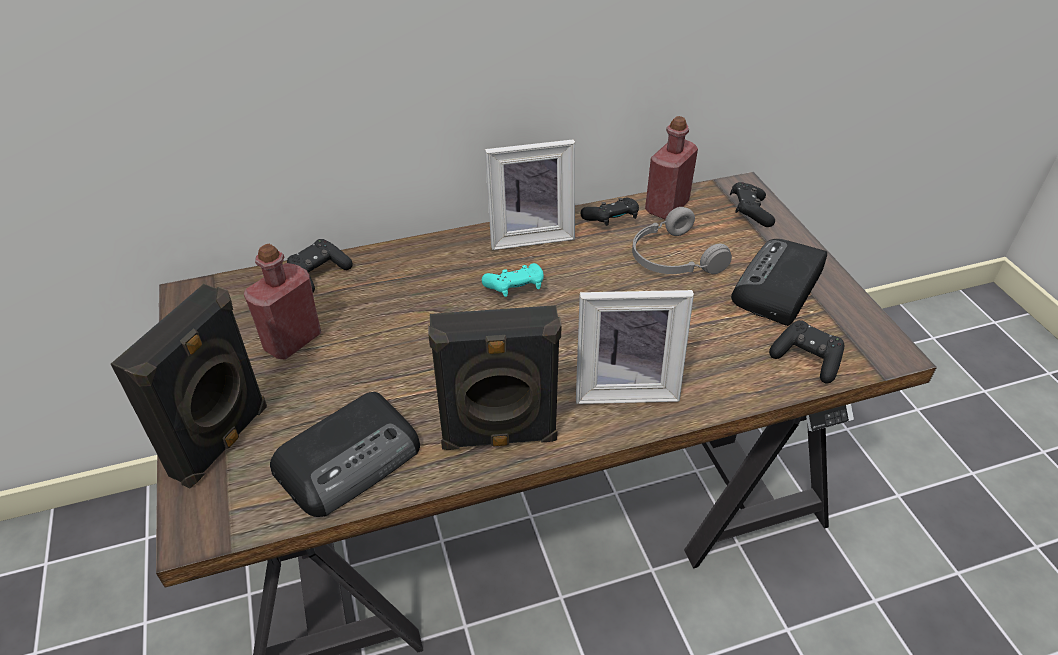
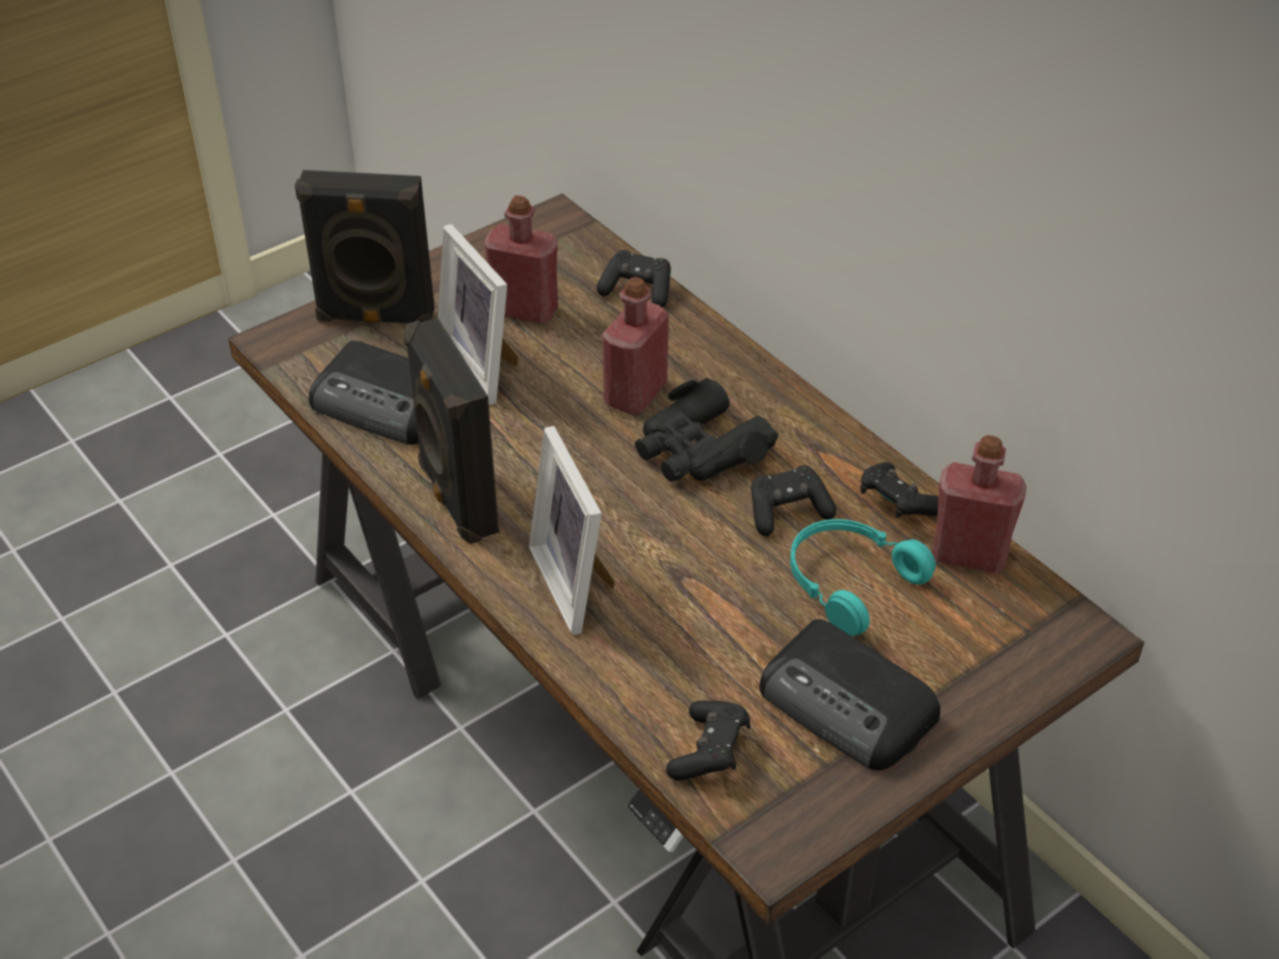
camera: 70 degrees right, 0 degrees up
(437, 305) = (635, 394): none -> red bottle
(515, 289) = (699, 449): turquoise game controller -> black binoculars
(530, 234) = (816, 434): picture frame -> picture frame (484, 365)
(672, 258) = (848, 582): grey headphones -> turquoise headphones
(749, 213) = (1018, 651): black game controller -> black game controller (787, 511)
(778, 288) = (849, 706): radio -> radio turned 150 degrees counterclockwise

